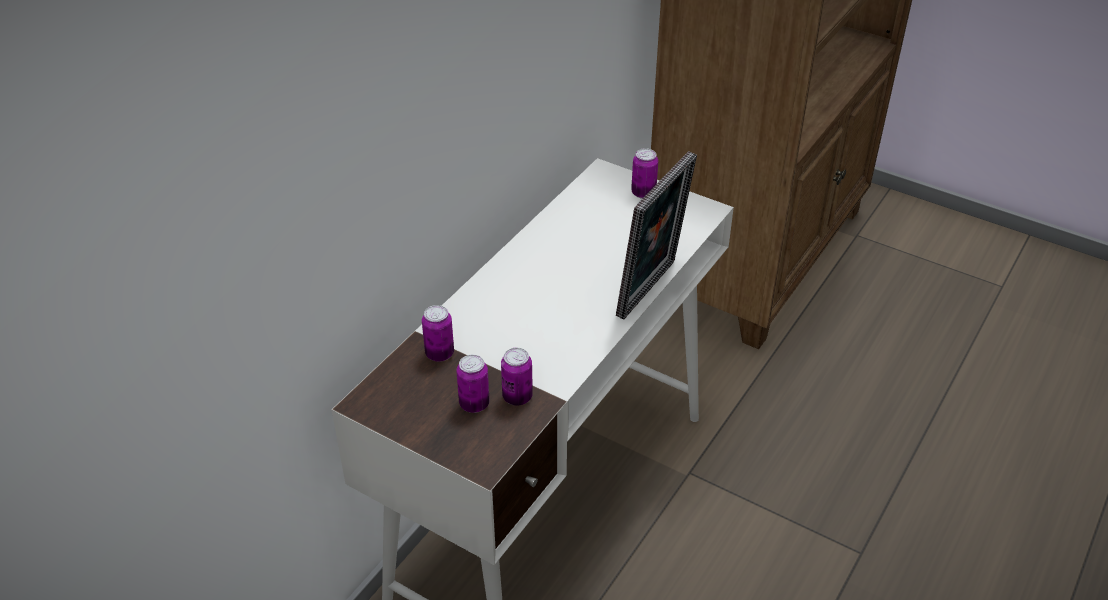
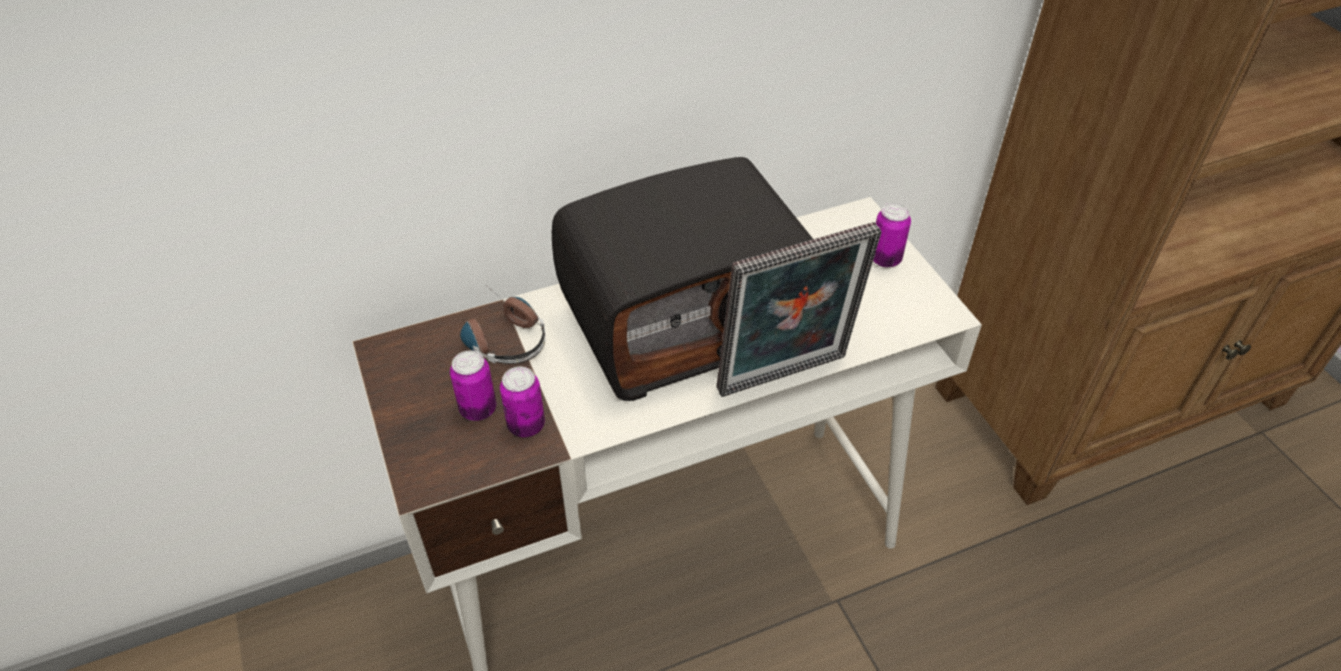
camera: 35 degrees right, 5 degrees up
(439, 354) = (500, 336): can -> headphones
(554, 286) = (684, 320): none -> radio

